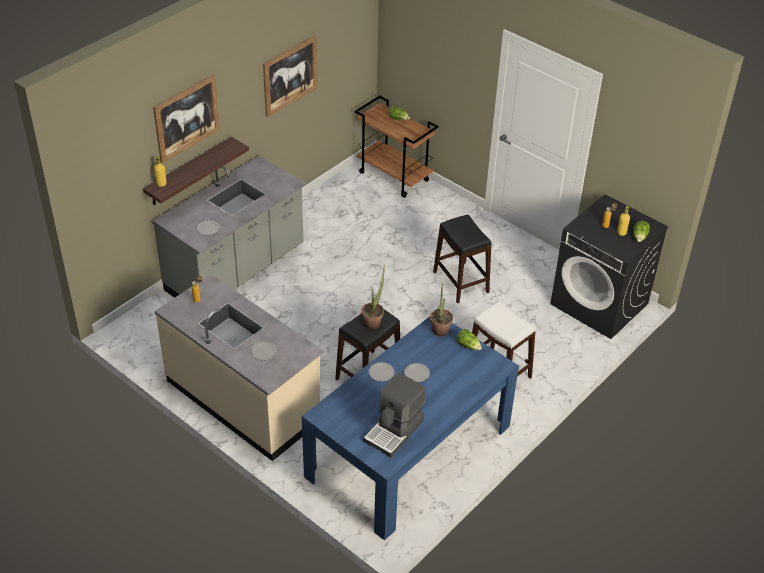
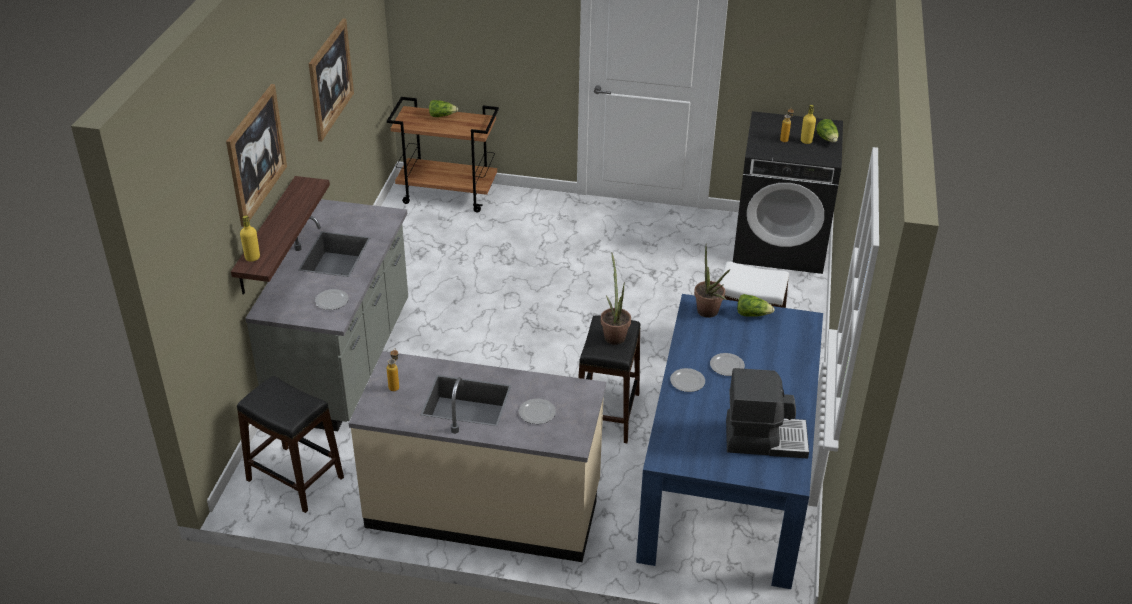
camera: 30 degrees left, 5 degrees down
(395, 431) = (765, 438): coffee machine -> coffee machine turned 90 degrees counterclockwise
(461, 282) = (620, 275): black stool -> black stool (295, 478)

